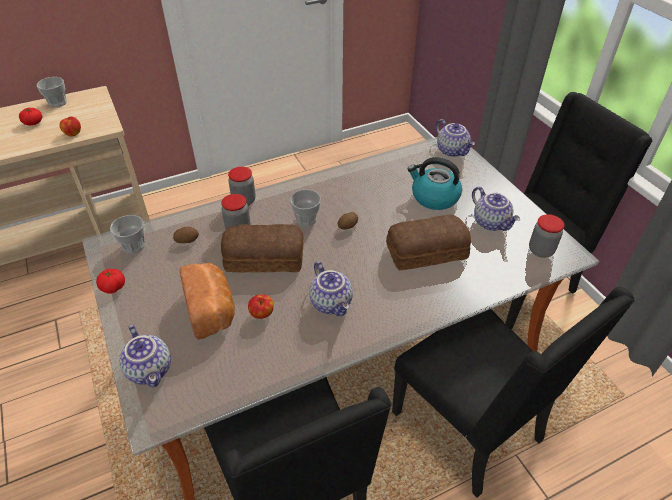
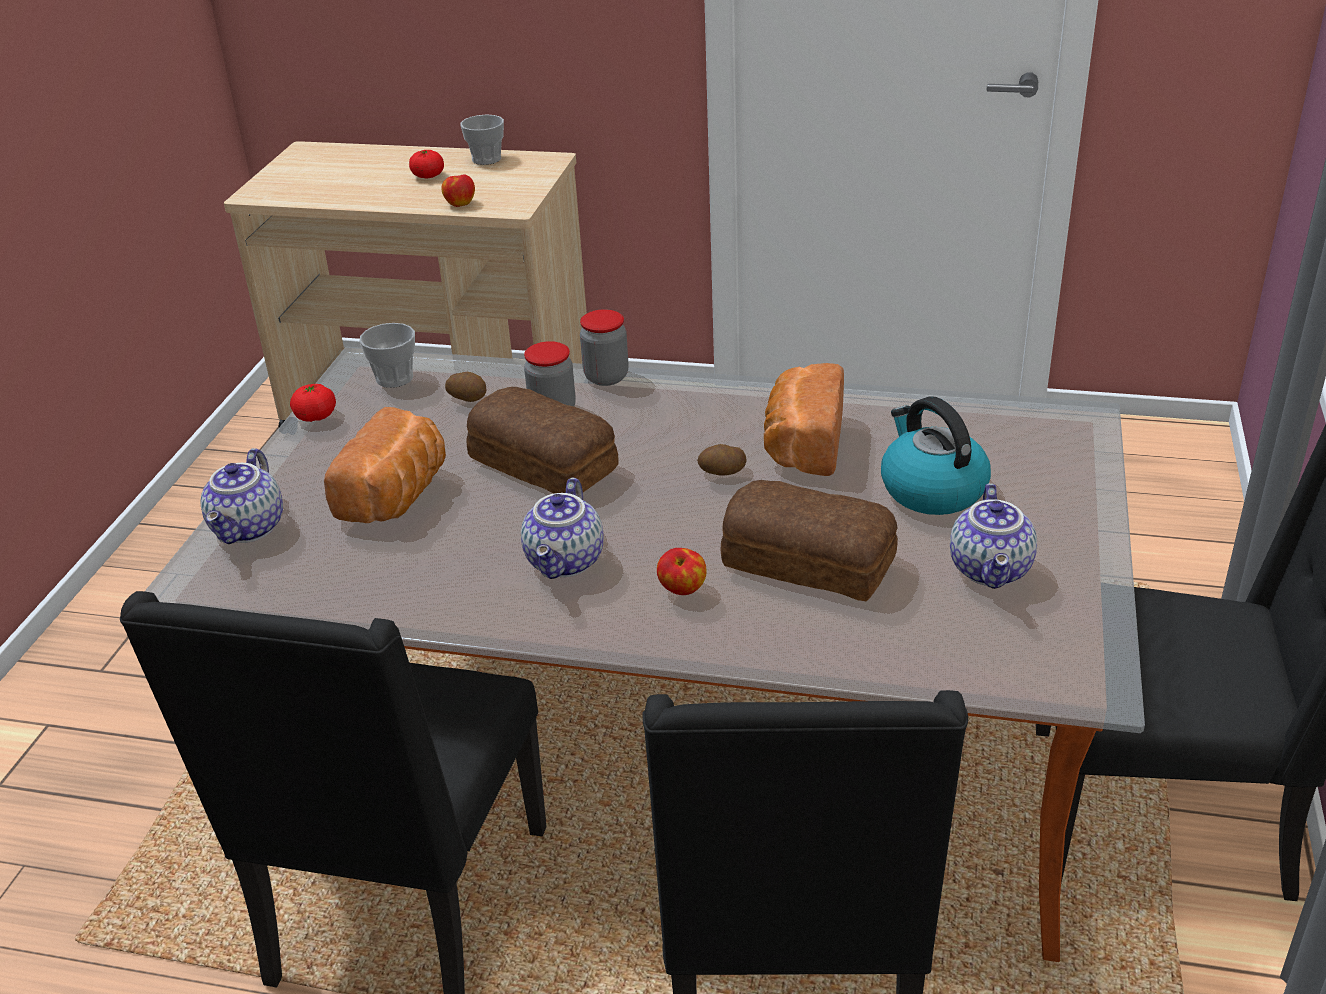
camera: 40 degrees right, 10 degrees down
(262, 314) = (454, 530): apple -> apple (682, 590)
(306, 219) = (668, 437): cup -> none
(365, 199) = (802, 445): none -> bread
(452, 151) = (1070, 432): teapot -> none
(541, 250) = (1034, 653): jar -> none

